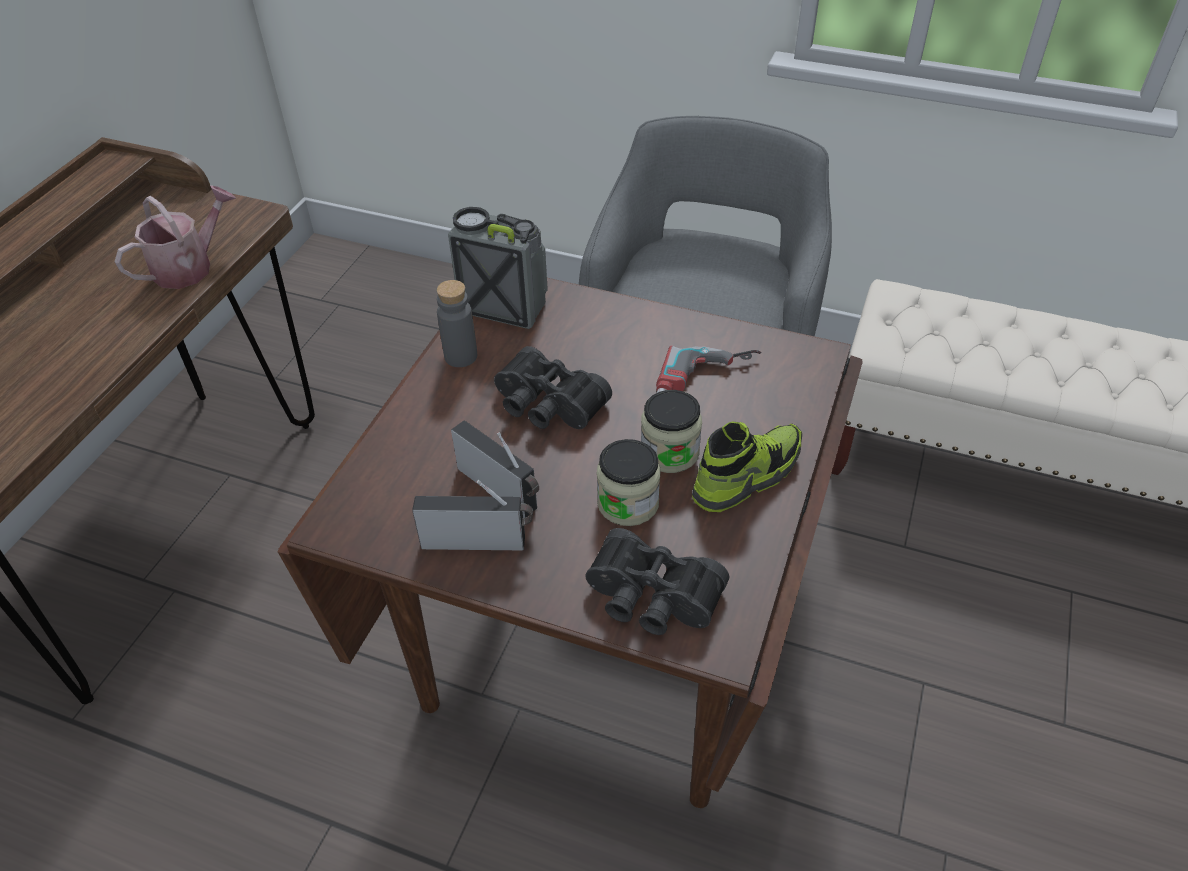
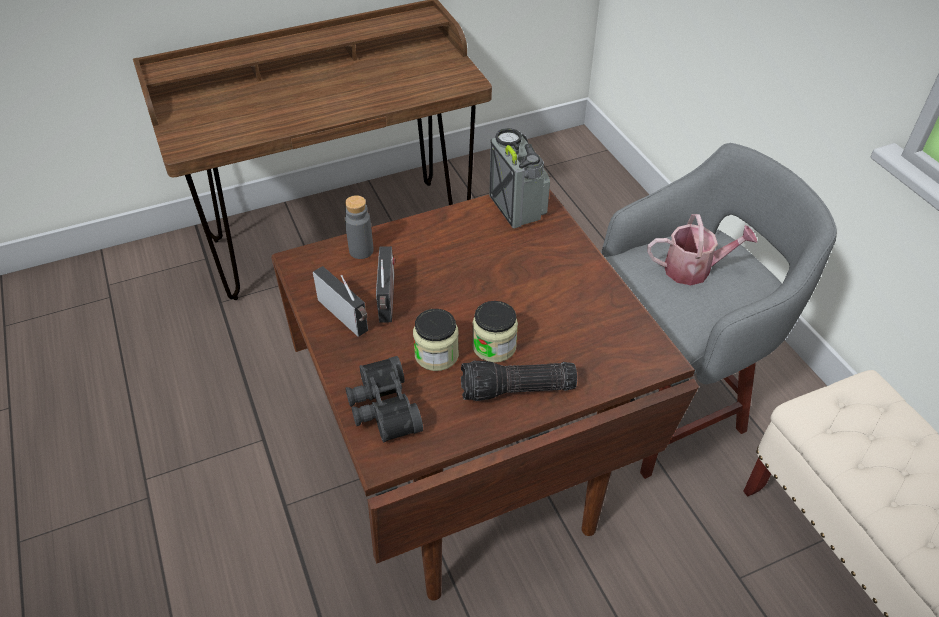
camera: 45 degrees right, 0 degrees up
(190, 267) = (407, 93): watering can -> watering can (694, 269)
(461, 356) = (459, 219): grey bottle -> grey bottle (361, 251)
(546, 406) = (466, 275): black binoculars -> none
(706, 383) = (568, 326): power drill -> none
(746, 476) = (516, 391): shoe -> flashlight

